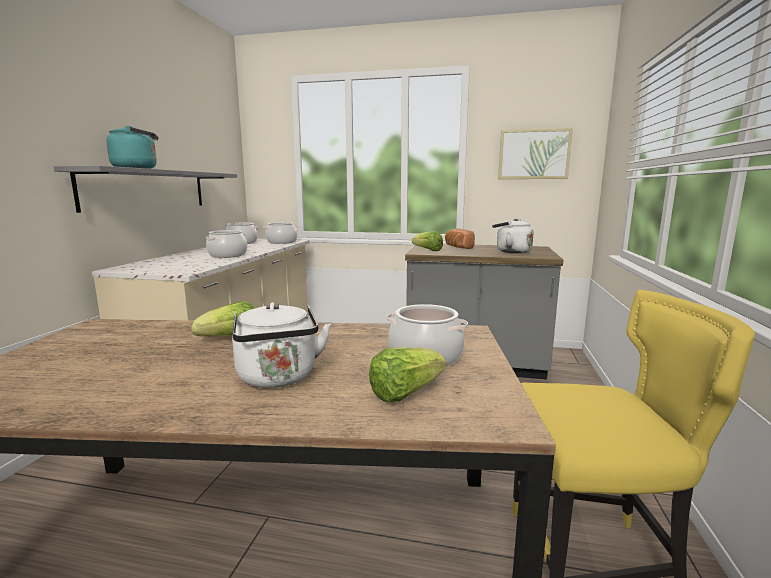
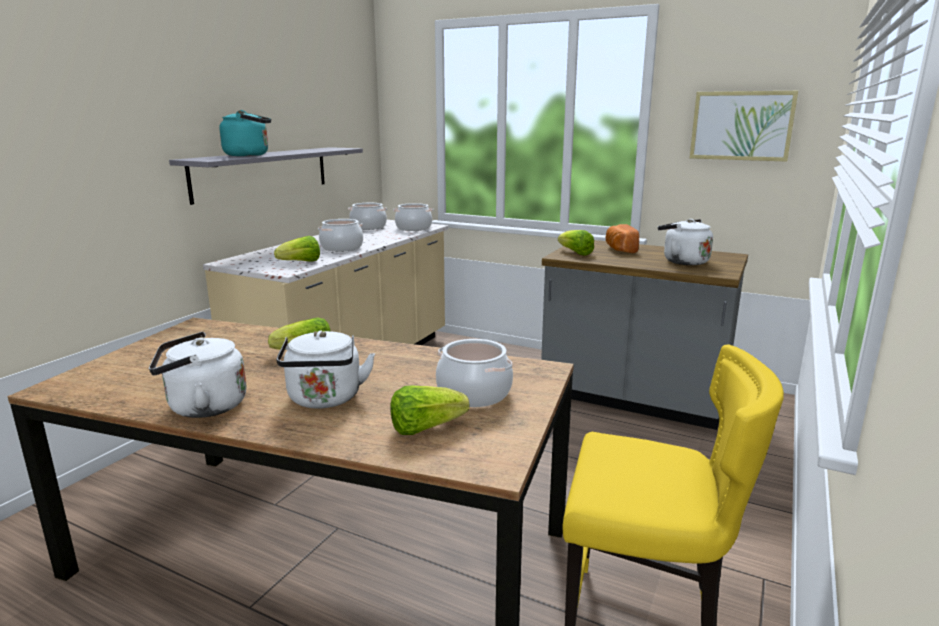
camera: 15 degrees right, 5 degrees up
(133, 402) = (202, 407): none -> white kettle
(195, 265) = (301, 262): none -> lettuce

